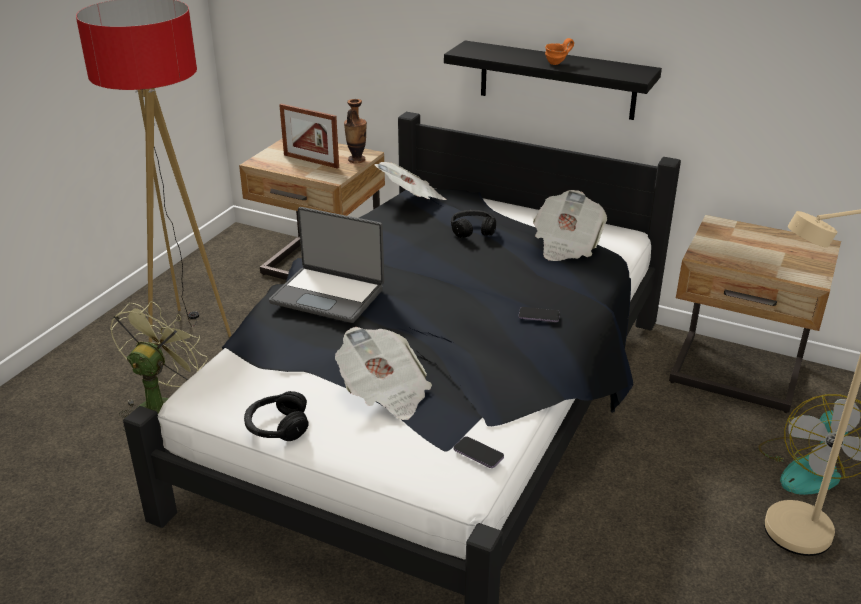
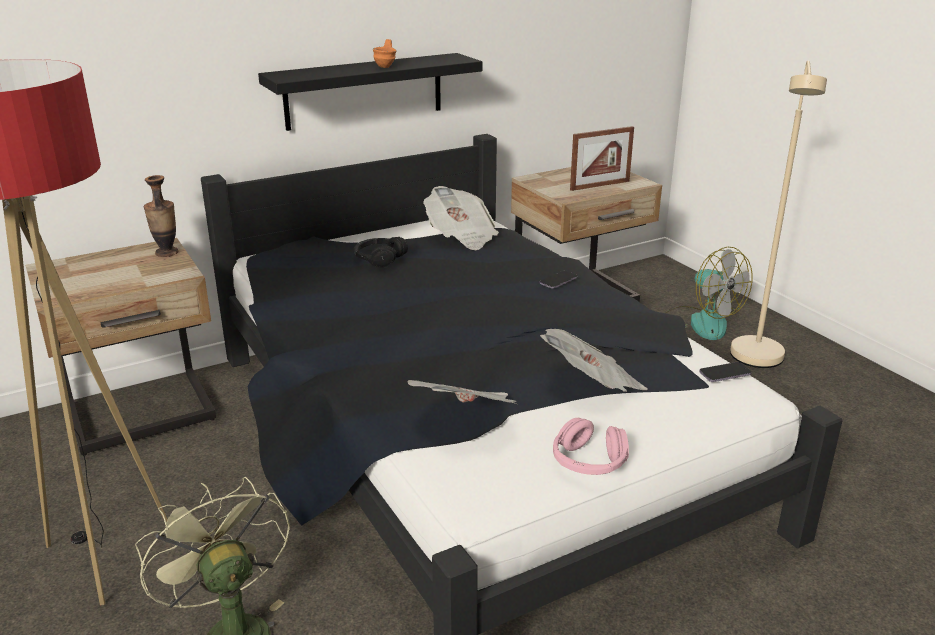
camera: 55 degrees left, 5 degrees down
(277, 426) = (588, 462): black headphones -> pink headphones
(311, 161) = (119, 273): picture frame -> picture frame (600, 185)
(329, 295) = (394, 355): laptop -> none
(411, 198) = (272, 263): newspaper -> newspaper (467, 417)

